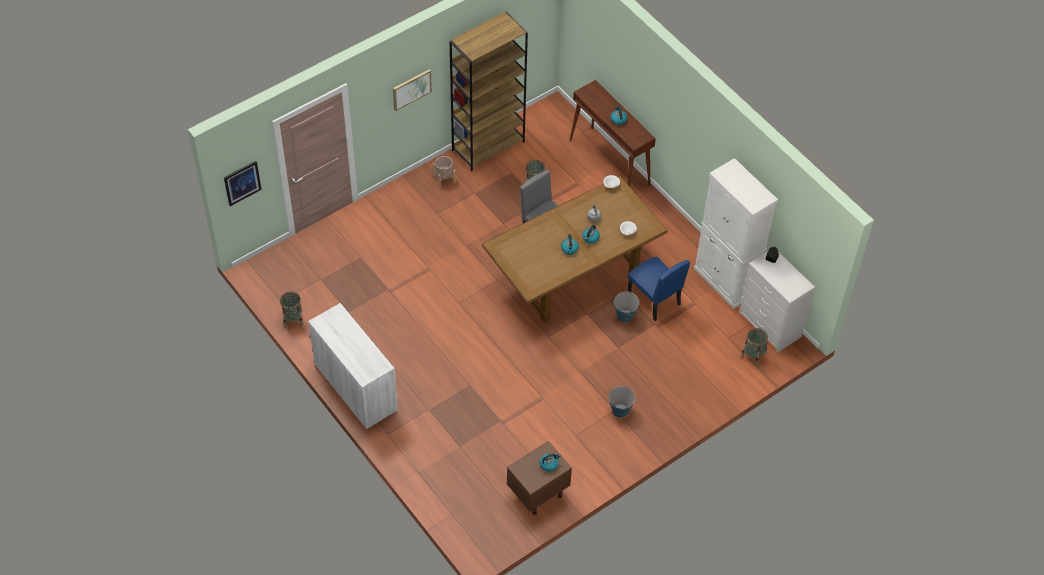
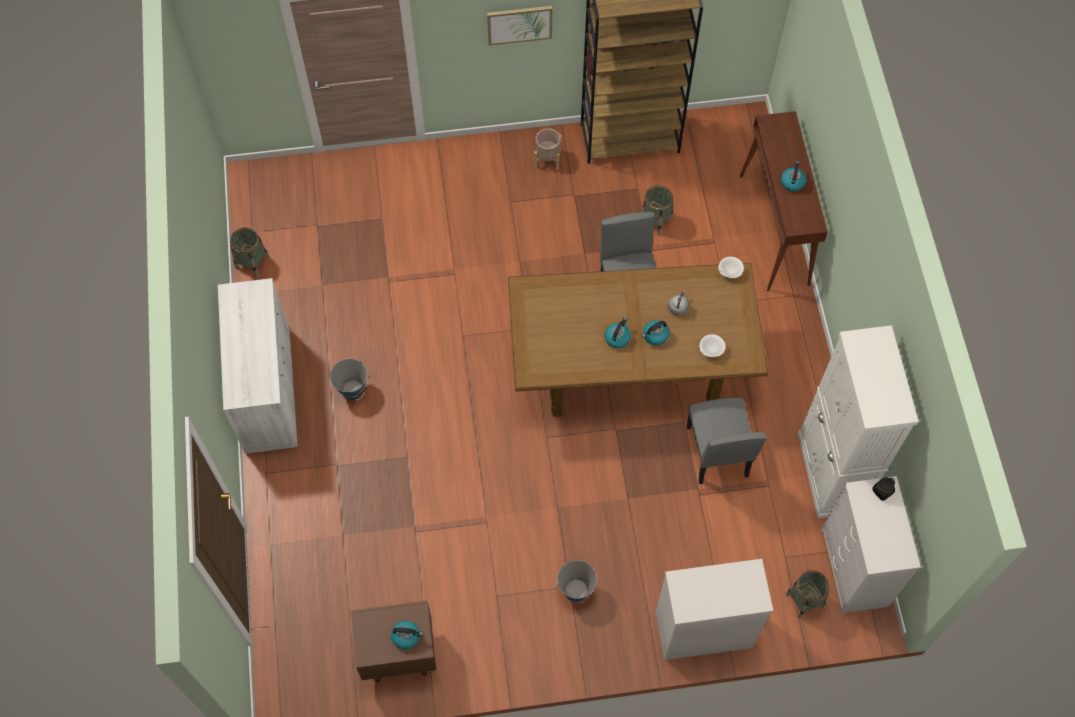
camera: 30 degrees right, 10 degrees up
(242, 183) = (231, 62): picture -> none
(625, 315) = (664, 456): bucket -> bucket (352, 389)
(653, 299) = (716, 451): blue chair -> grey chair
(706, 397) = (702, 630): none -> white dresser

